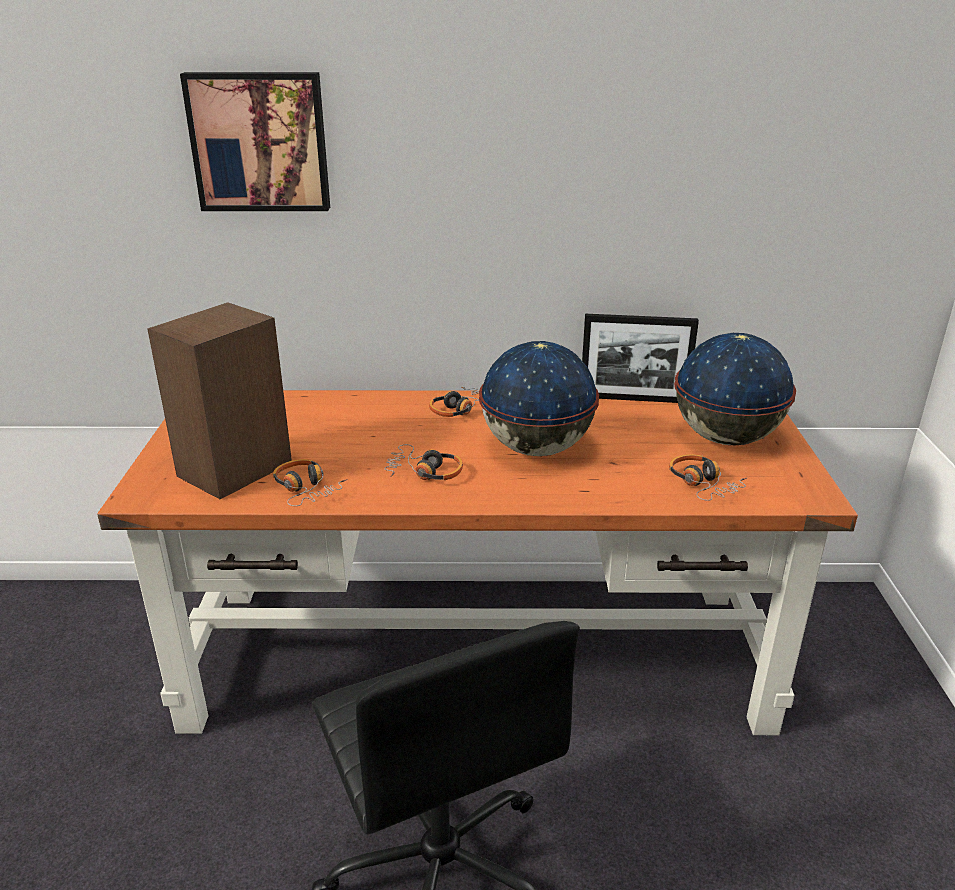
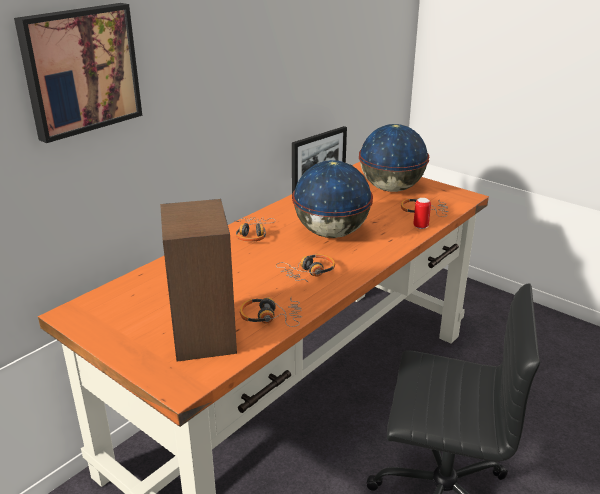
camera: 50 degrees left, 0 degrees up
(657, 497) = (420, 226): none -> can

